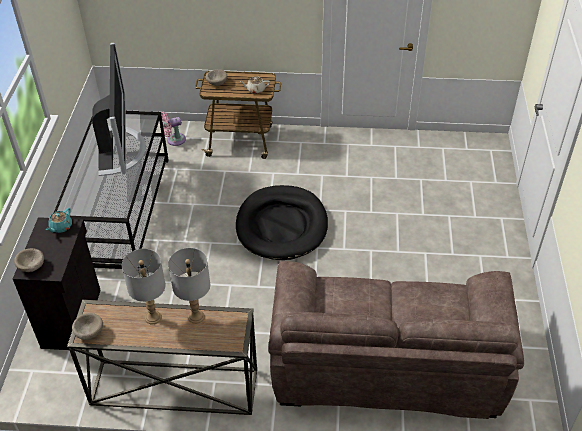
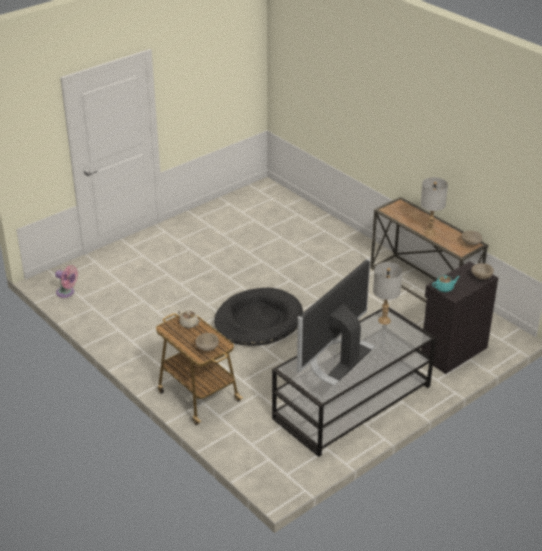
camera: 135 degrees left, 10 degrees down
(174, 140) = (246, 433): pink fan -> pink fan (67, 293)
(196, 317) = (407, 221): grey table lamp -> grey table lamp (384, 320)
(387, 365) = (302, 233): brown sofa -> none

